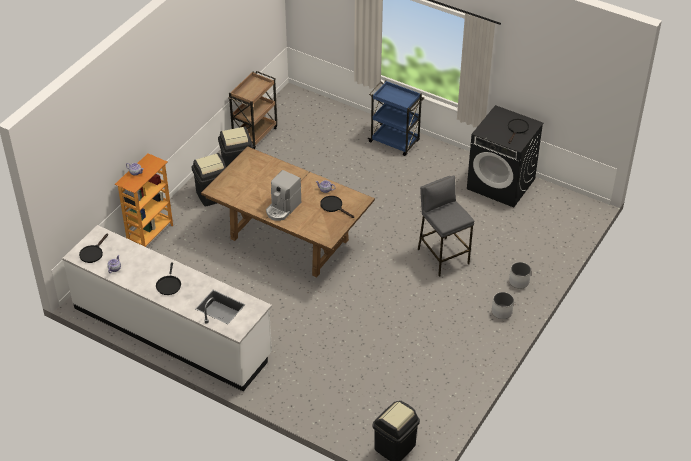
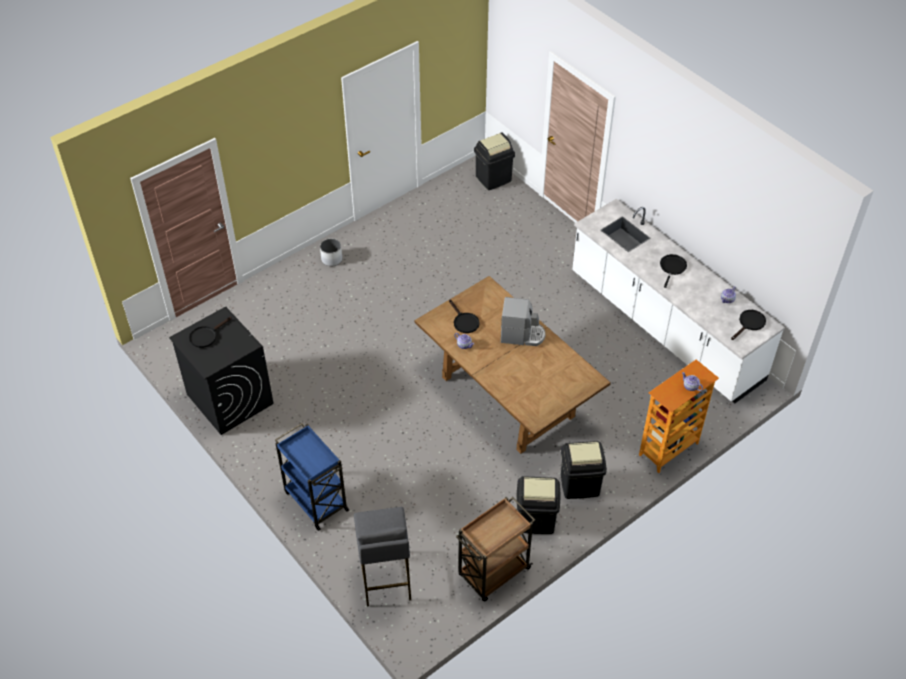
camera: 160 degrees left, 5 degrees up
(282, 208) = (522, 335): coffee machine -> coffee machine turned 45 degrees clockwise
(443, 256) = (352, 330): grey stool -> grey stool (385, 578)
(519, 282) = (294, 282): white planter -> none

